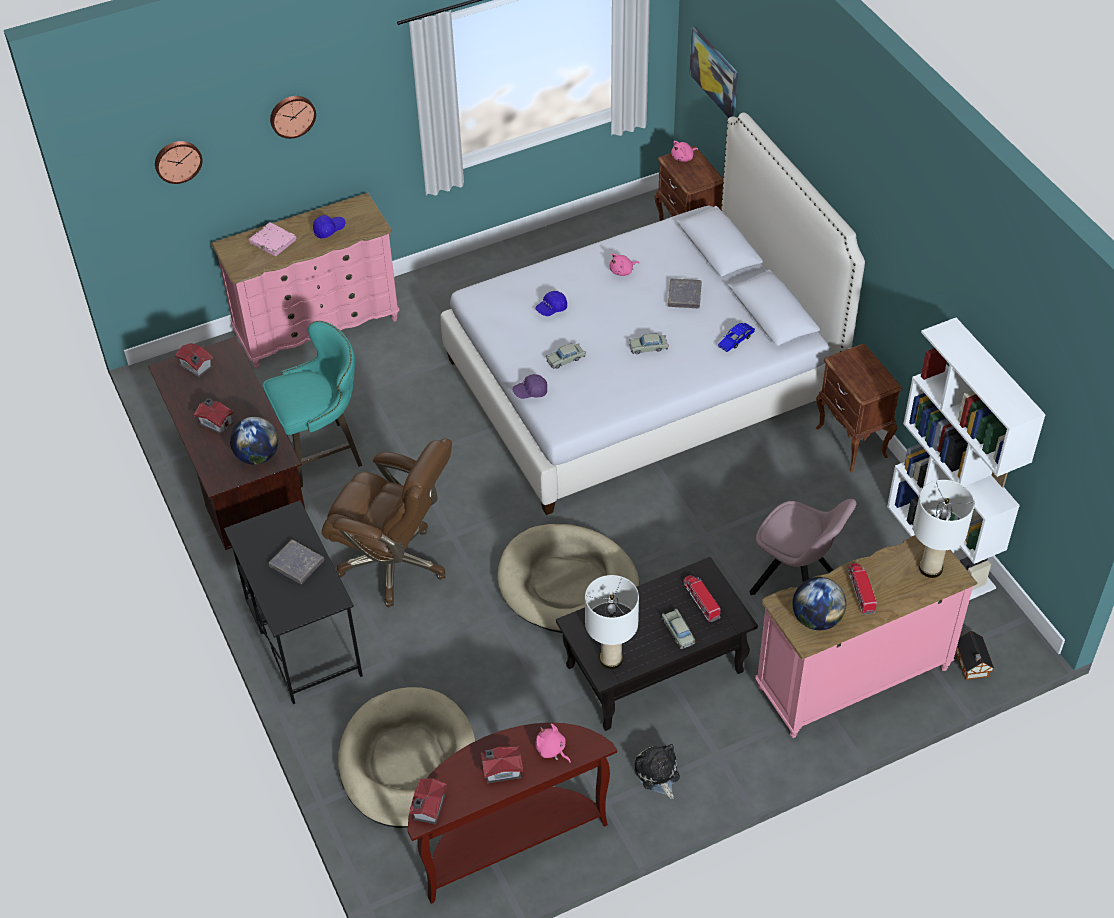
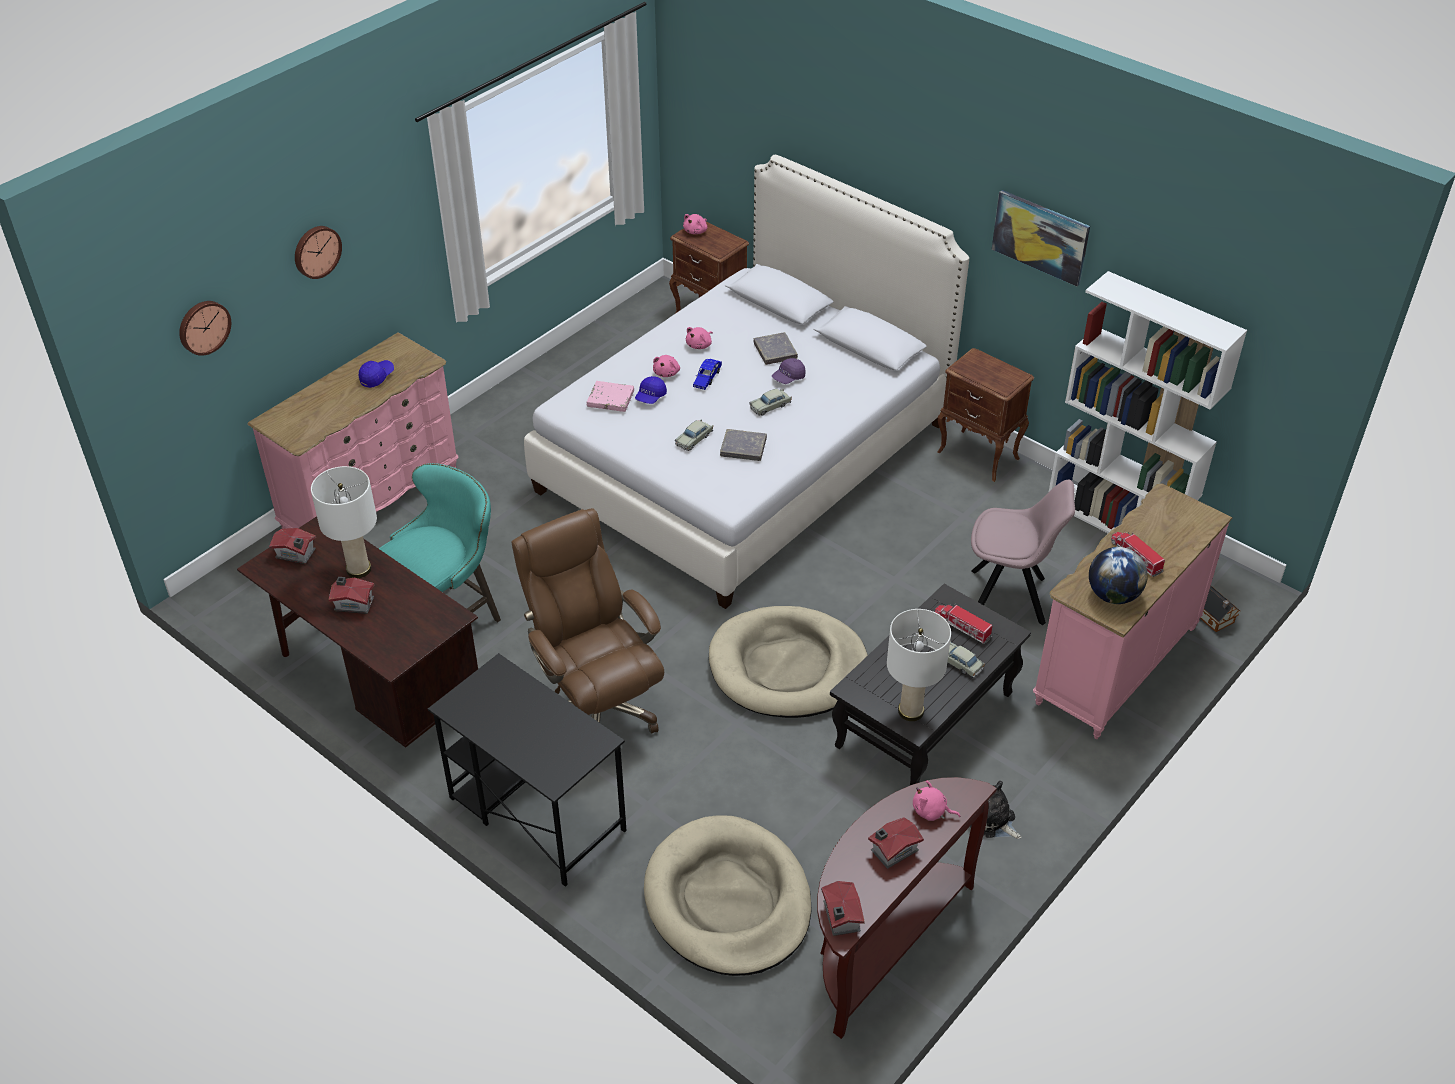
camera: 25 degrees left, 5 degrees down
(257, 456) = (423, 623): globe -> none
(273, 241) = (319, 404): pink book -> pink book (610, 399)
(296, 564) = (535, 719): grey book -> grey book (743, 448)
(395, 566) = (597, 708): brown office chair -> brown office chair turned 120 degrees counterclockwise
(530, 392) = (677, 479): purple cap -> purple cap (788, 378)
(579, 290) = (667, 373): none -> pink plush toy
(715, 72) = (719, 129): picture -> picture (1041, 237)
(736, 341) = (851, 378): blue toy car -> blue toy car (707, 378)
(930, 568) = (1183, 517): white table lamp -> white table lamp (358, 569)

